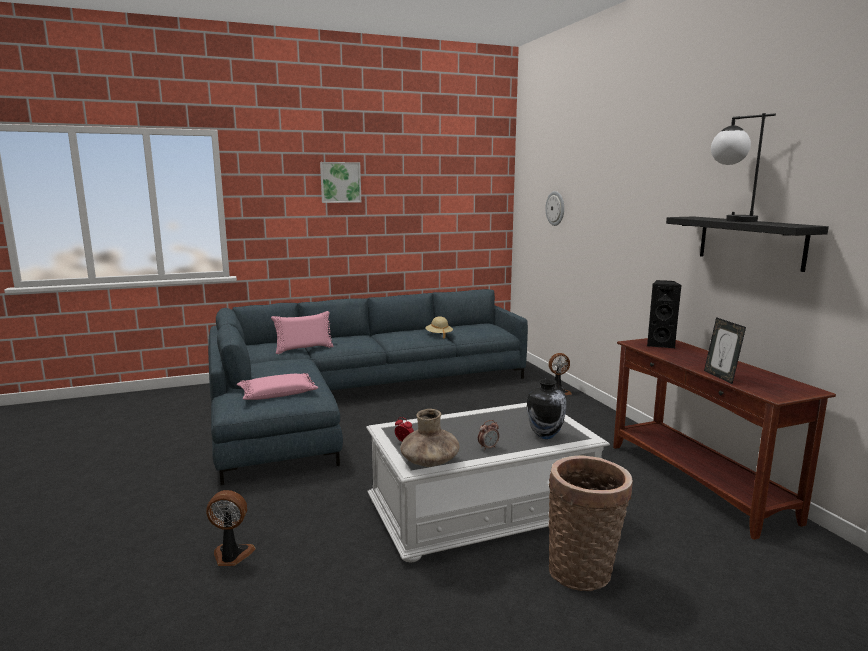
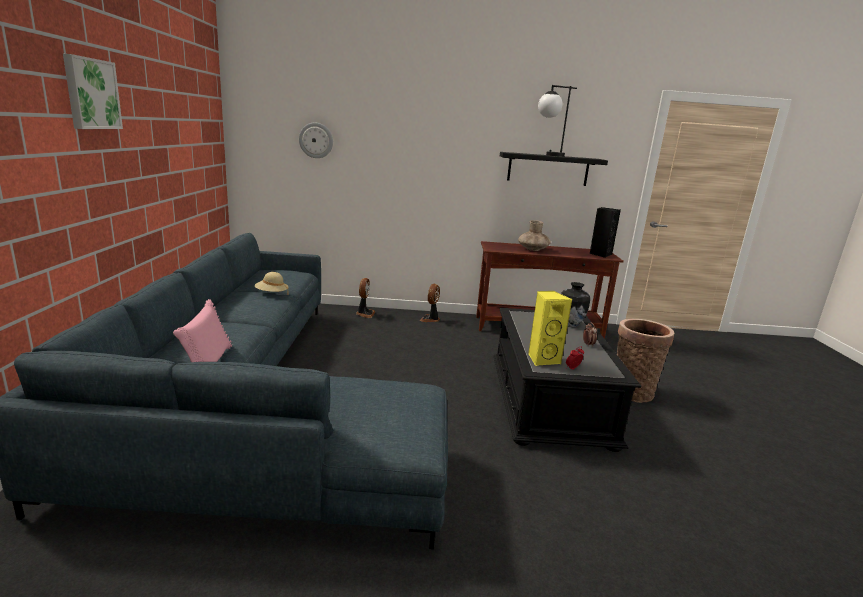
camera: 70 degrees left, 5 degrees up
(231, 556) = (602, 554): fan -> fan (430, 319)
(277, 392) = (382, 406): pink pillow -> none
(414, 429) = (542, 359): none -> yellow speaker
(429, 462) = (611, 368): brown vase -> brown vase (533, 249)
(483, 508) = (548, 399): white coffee table -> black coffee table
(660, 344) = (501, 246): black speaker -> black speaker (600, 254)
(720, 377) = (576, 255): picture frame -> none

